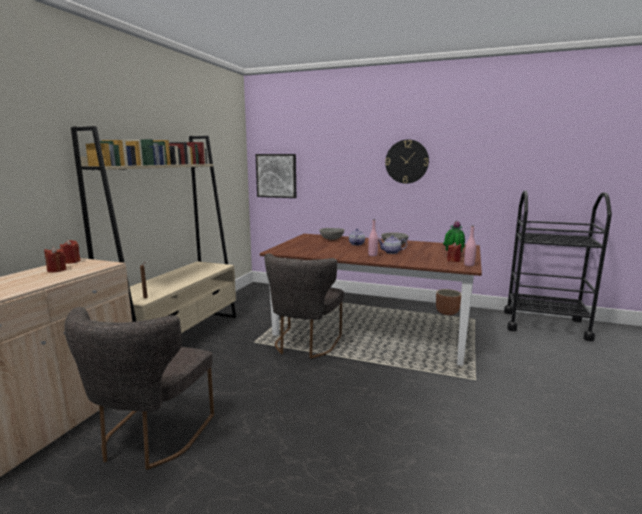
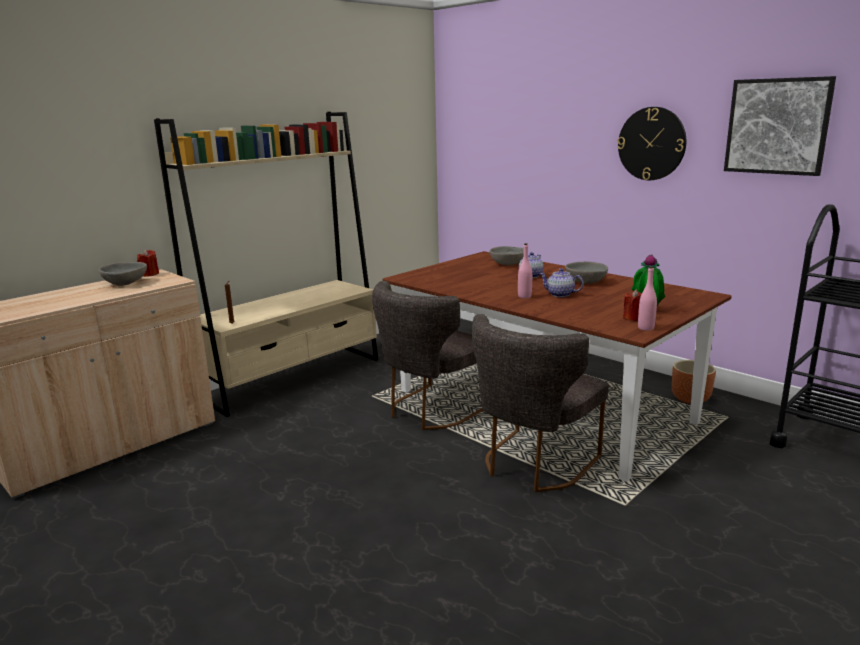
camera: 25 degrees right, 5 degrees up
(56, 270) = (125, 284): red candle -> grey bowl
(150, 438) = (186, 481): grey chair -> grey chair (533, 465)
(276, 176) = (471, 160): picture -> picture (777, 126)

